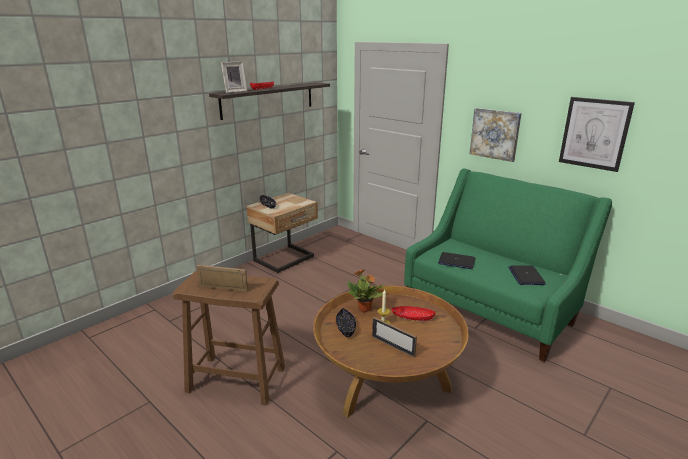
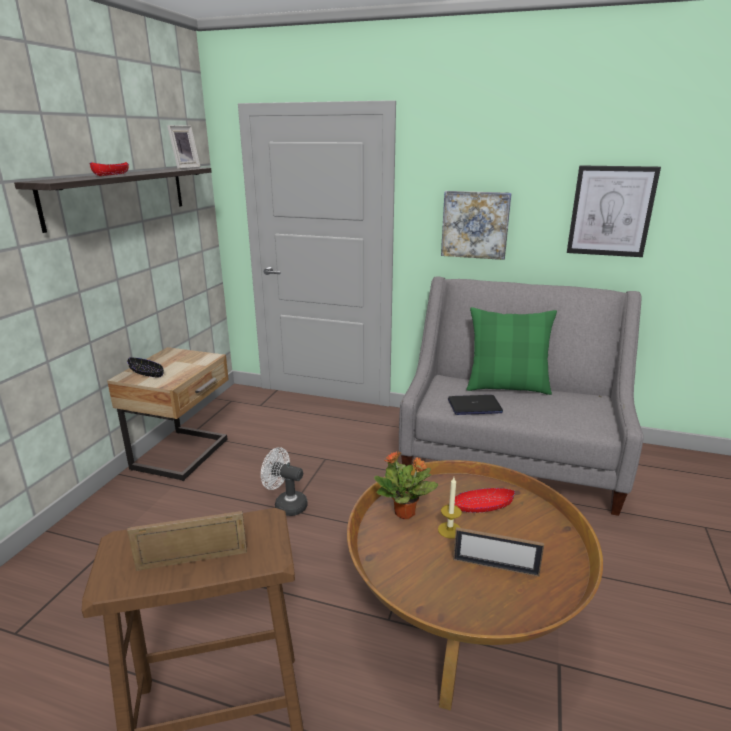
camera: 25 degrees left, 0 degrees up
(234, 91) = (64, 178): picture frame -> picture frame (184, 168)
(325, 299) = (286, 505): none -> white fan
(345, 327) = (401, 555): black bowl -> none
(491, 309) = (509, 459): green sofa -> grey sofa
(492, 255) = (507, 387): none -> green pillow
(526, 276) = (569, 407): laptop -> none

